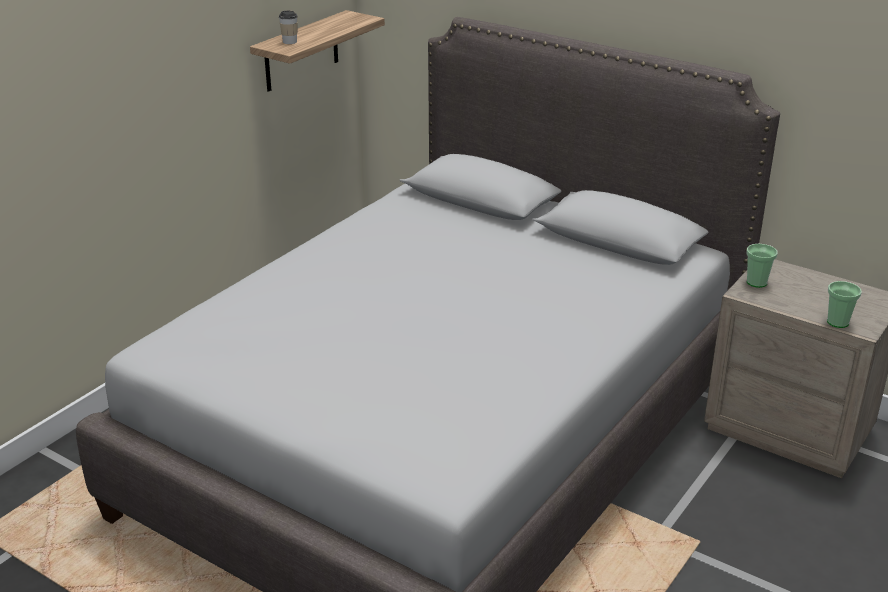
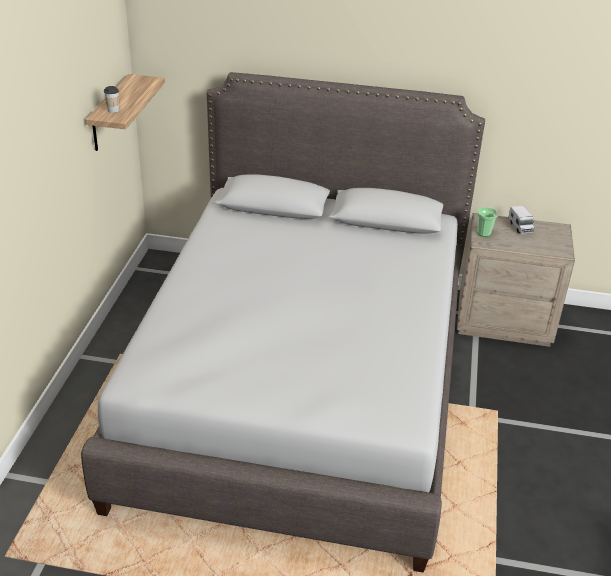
camera: 25 degrees left, 5 degrees up
(820, 285) = (520, 227): none -> toy truck
(837, 322) = (546, 251): cup -> none

